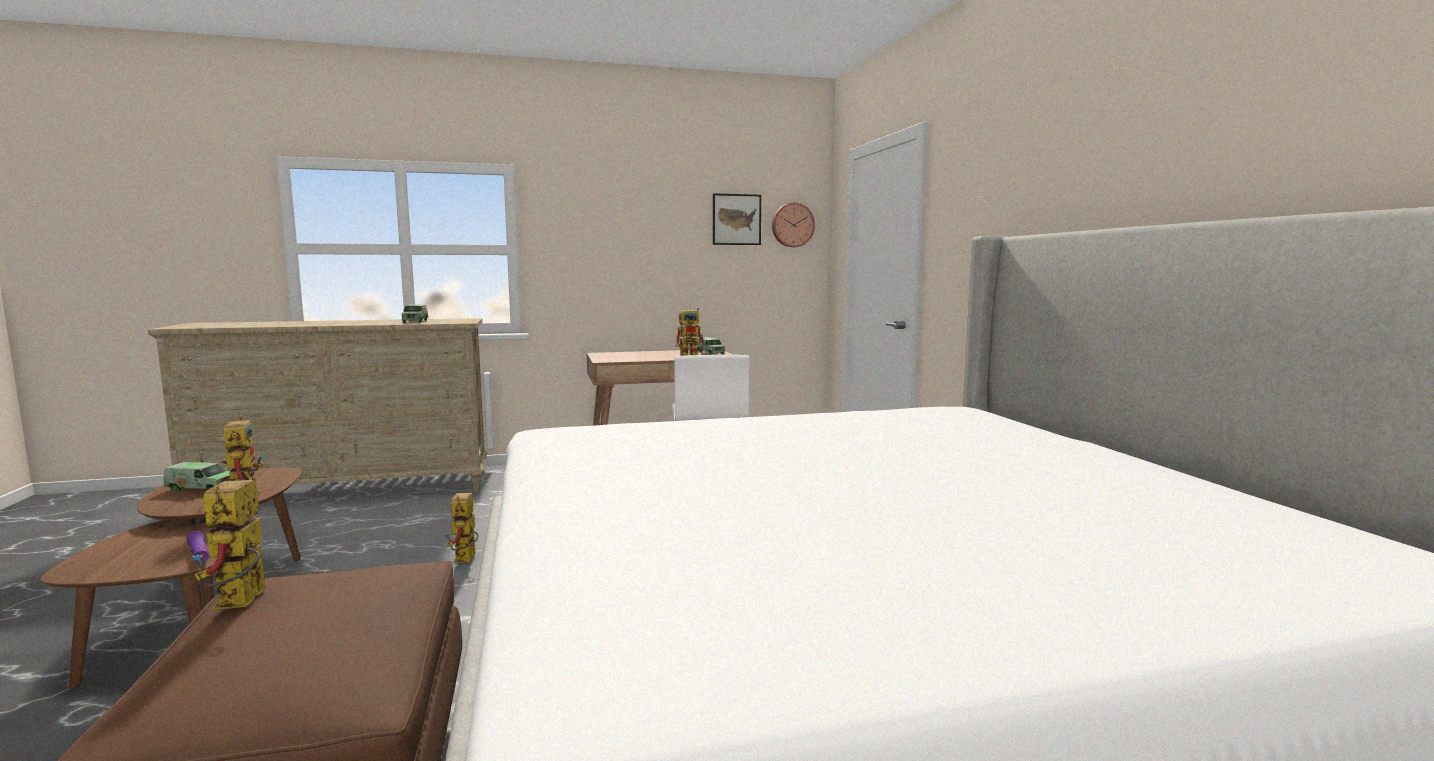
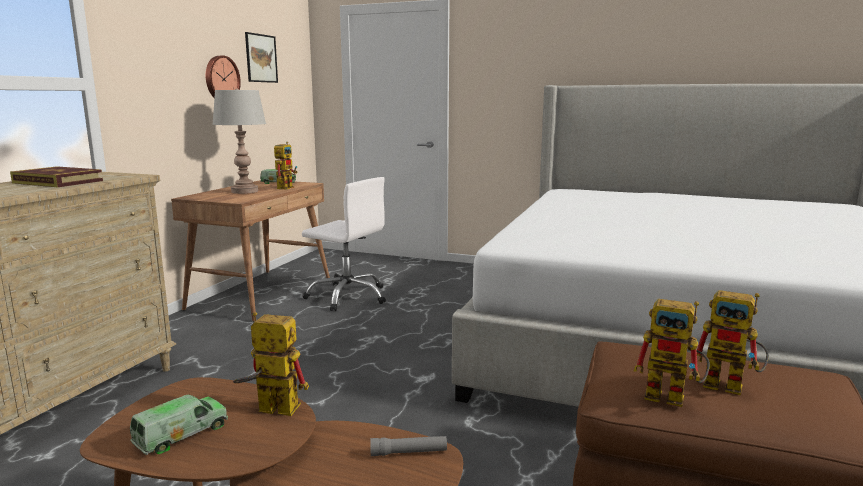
camera: 55 degrees left, 5 degrees up
(199, 553) = (409, 452): purple flashlight -> grey flashlight
(415, 321) = (58, 182): toy truck -> book
(466, 560) = (349, 403): toy robot -> toy robot (732, 386)
(649, 355) = (244, 191): none -> grey table lamp
(792, 225) = (292, 65): wall clock -> wall clock (221, 79)

